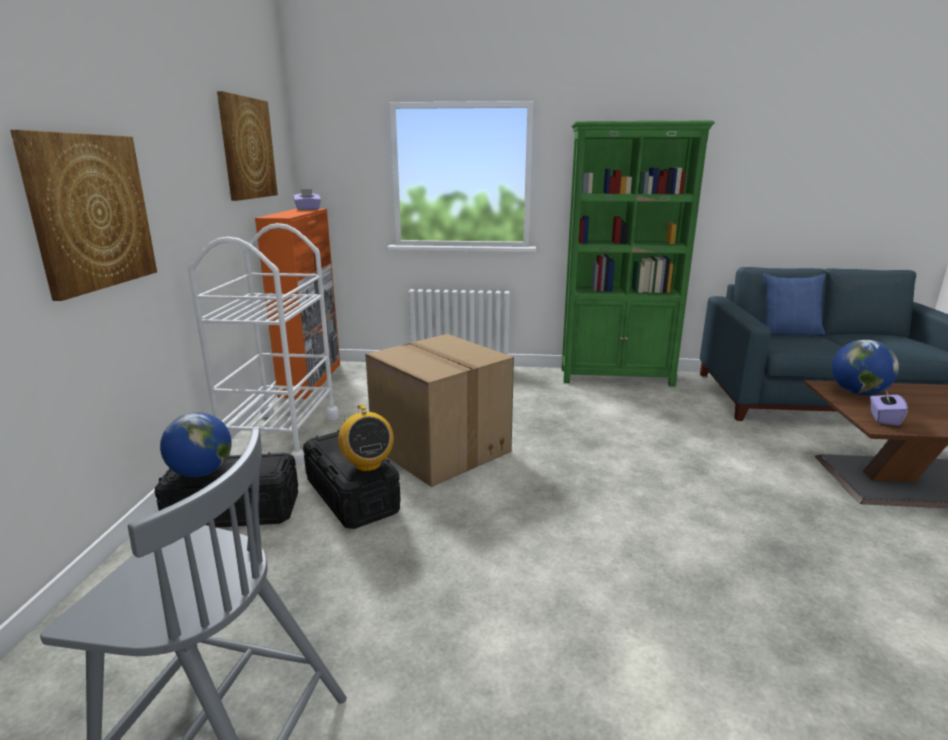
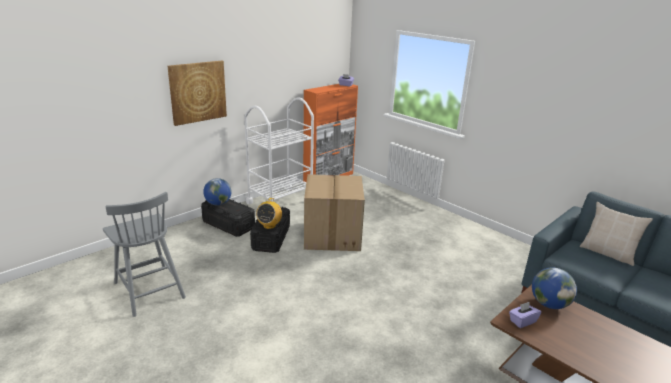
camera: 40 degrees right, 5 degrees up
(247, 148) = (306, 54): picture -> none
(617, 377) = (494, 239): green bookcase -> none
(788, 332) = (607, 253): blue pillow -> beige pillow

